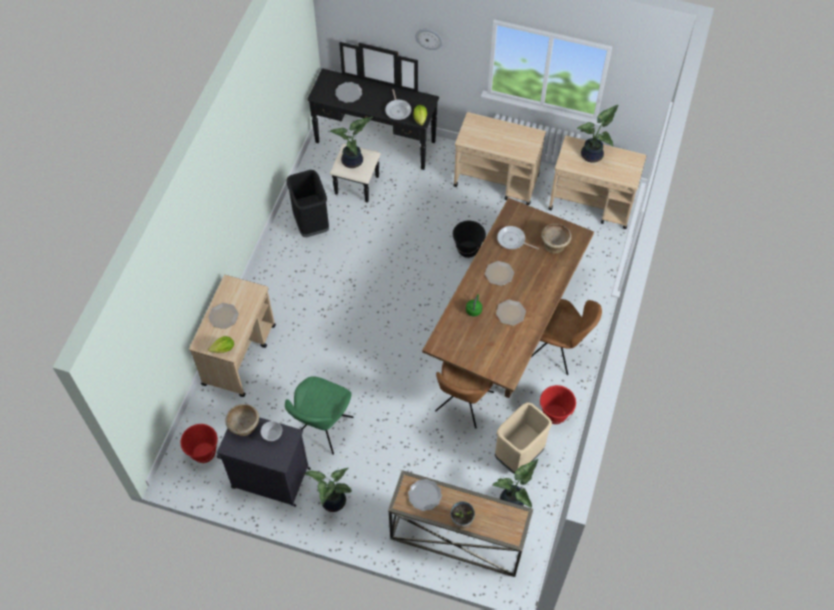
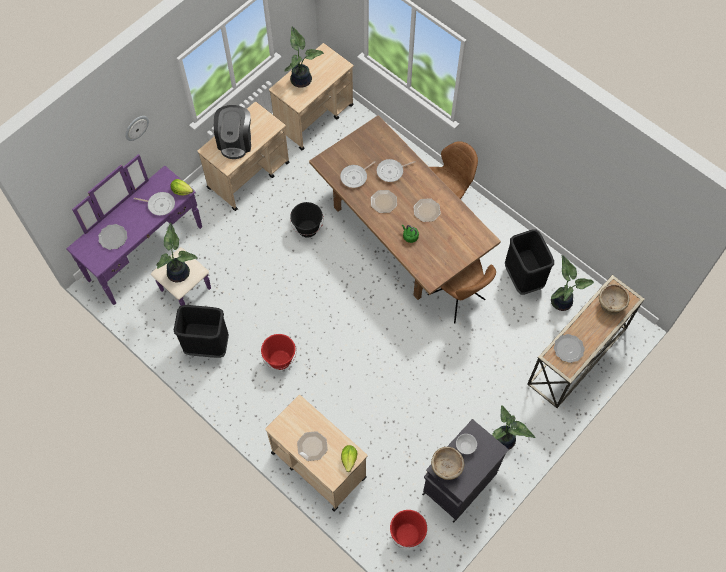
camera: 65 degrees left, 5 degrees up
(322, 429) = (430, 422): green chair -> none
(371, 151) = (155, 261): black dresser -> purple dresser
(462, 520) = (602, 330): potted plant -> none
(493, 134) = (235, 141): none -> coffee machine
(519, 455) = (523, 278): beige trash can -> black trash can
(536, 267) = (391, 171): none -> frying pan
(554, 244) = (376, 148): beige bowl -> beige bowl (610, 304)
(554, 414) = (498, 236): red bucket -> red bucket (280, 360)

